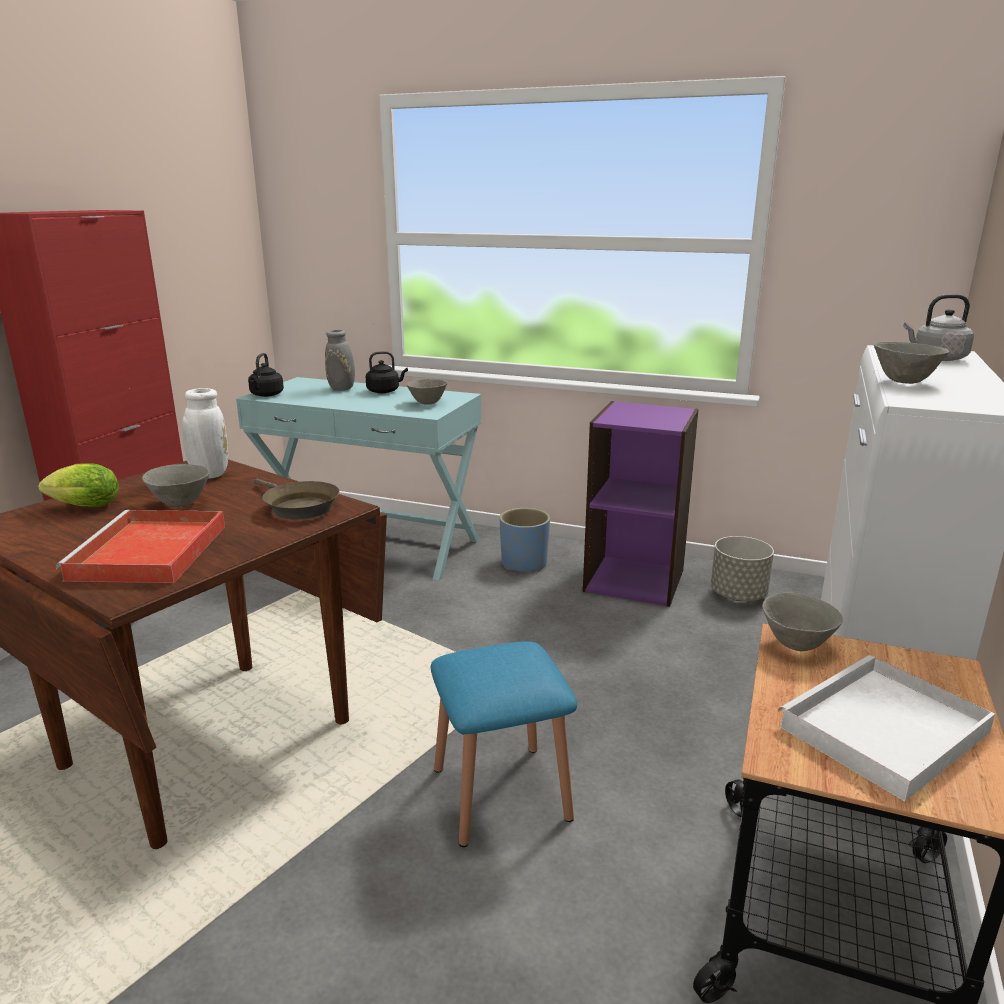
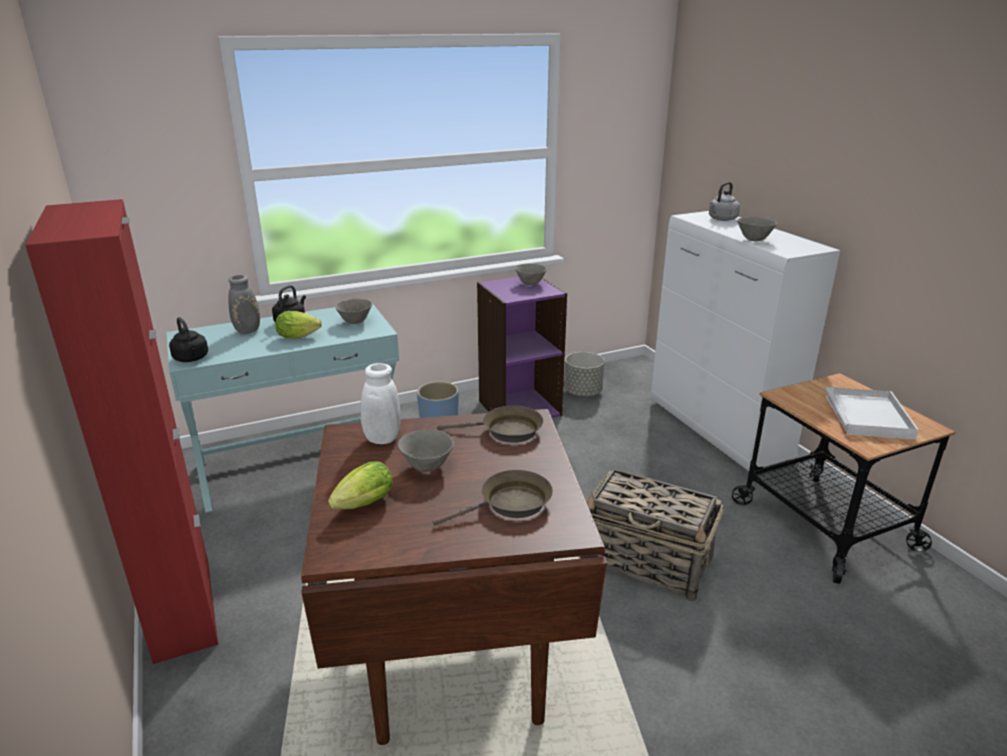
camera: 45 degrees left, 5 degrees up
(149, 553) = (510, 504): red tray -> brown frying pan
(364, 401) = (300, 336): none -> lettuce
(501, 793) = (648, 562): blue stool -> basket
(797, 645) = (787, 396): grey bowl -> grey bowl (530, 284)

